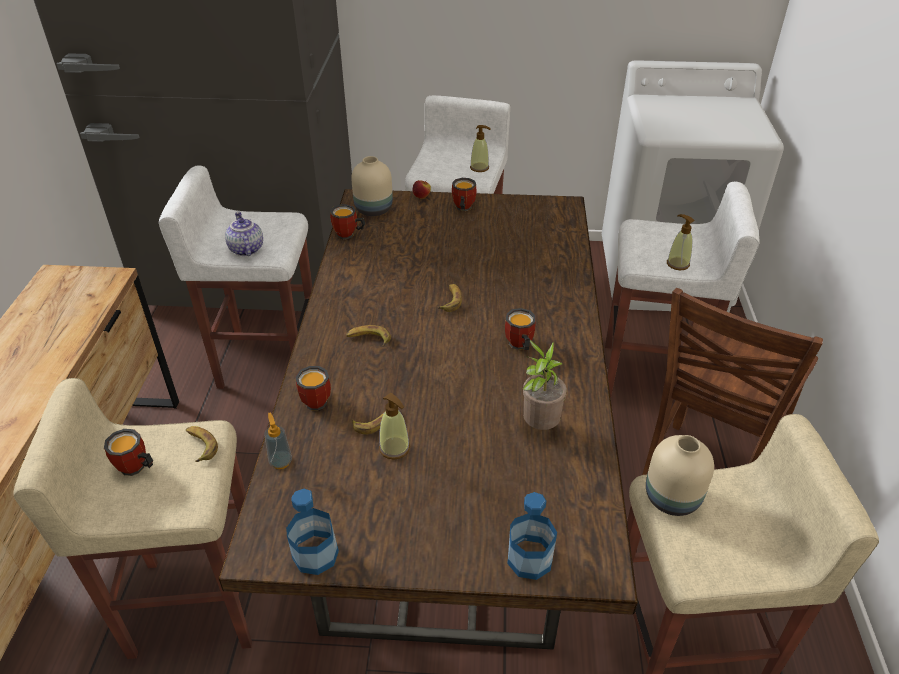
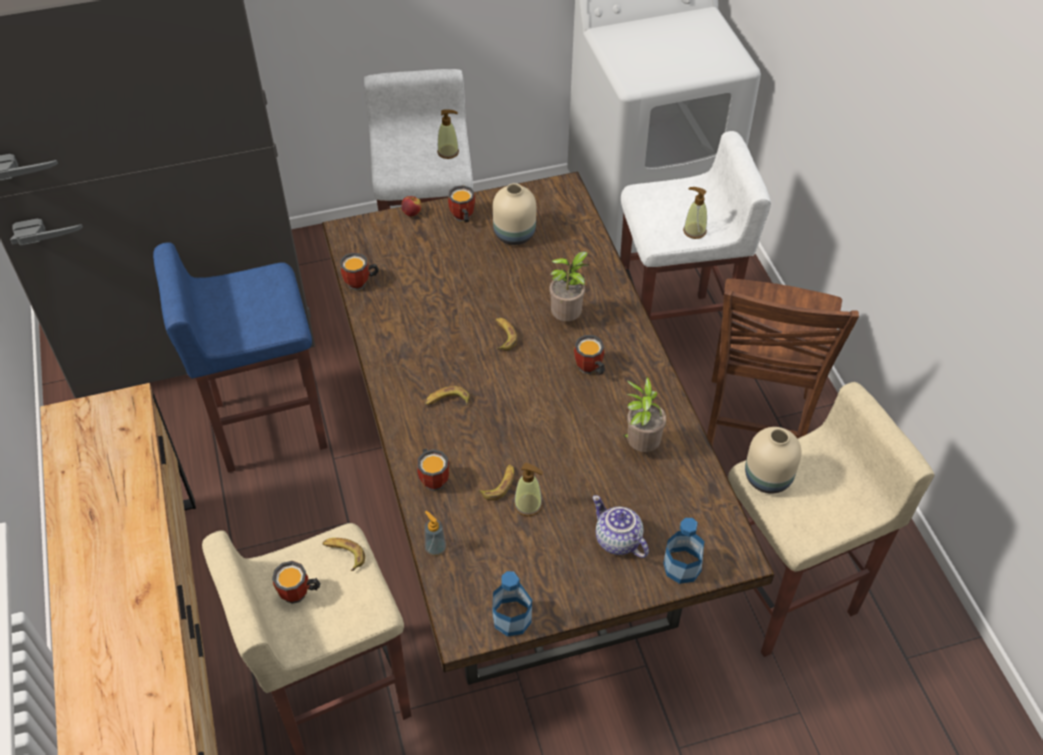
camera: 20 degrees left, 10 degrees up
(245, 249) = (252, 326): teapot -> teapot (616, 540)
(268, 361) = (267, 425): white stool -> blue stool
(374, 209) = (369, 242): beige vase -> beige vase (514, 233)
(518, 300) = (568, 318): none -> potted plant

